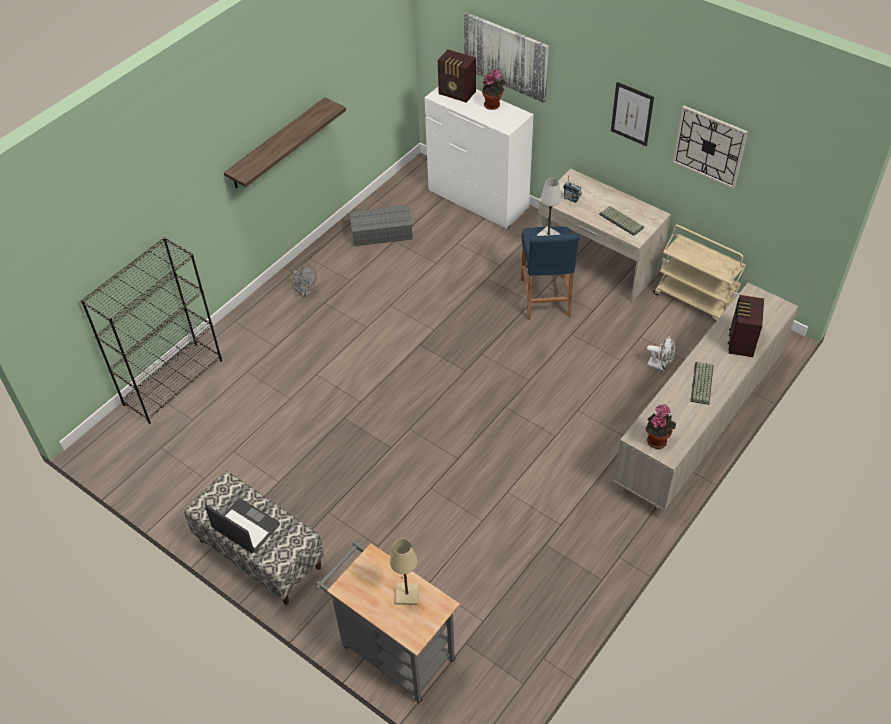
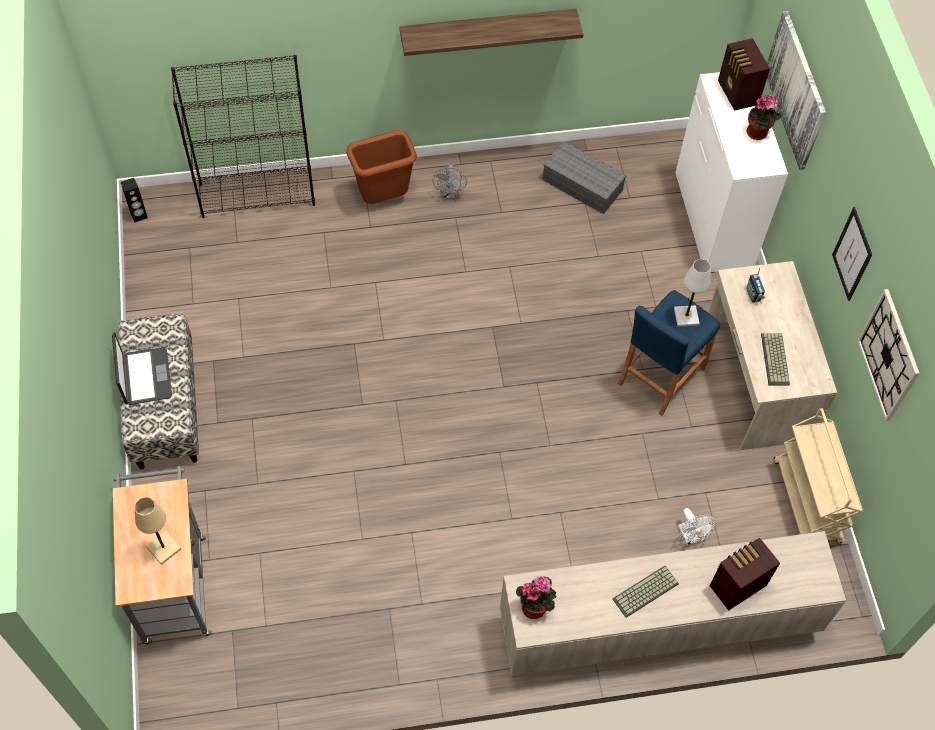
camera: 40 degrees right, 10 degrees up
(99, 456) = (139, 215): none -> black speaker
(265, 324) = (384, 198): none -> brown trash can

